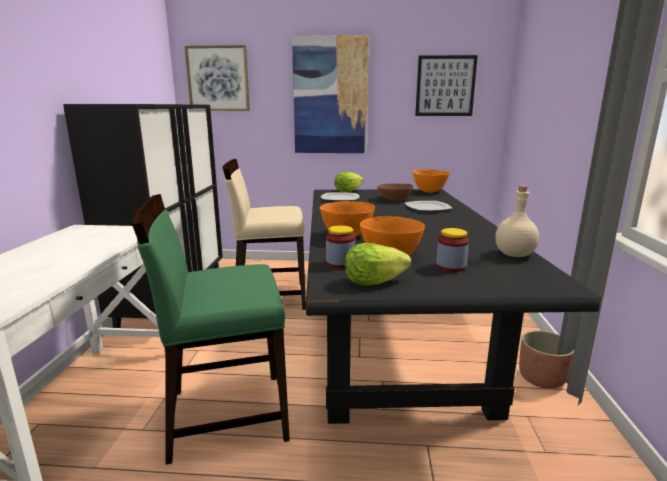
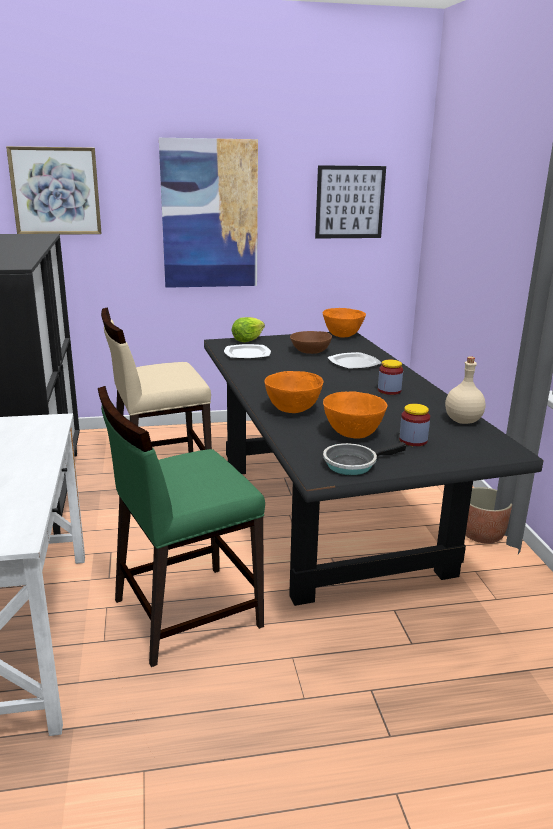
camera: 15 degrees left, 5 degrees up
(340, 263) = (310, 446): jar -> jar (389, 390)
(373, 282) = (353, 464): lettuce -> frying pan

